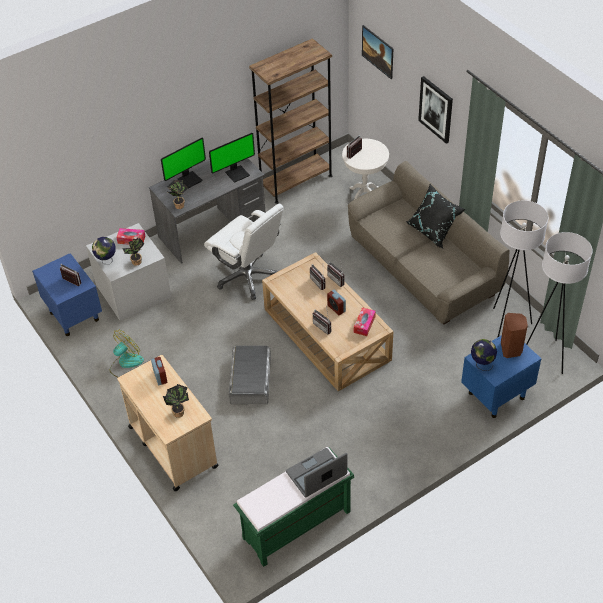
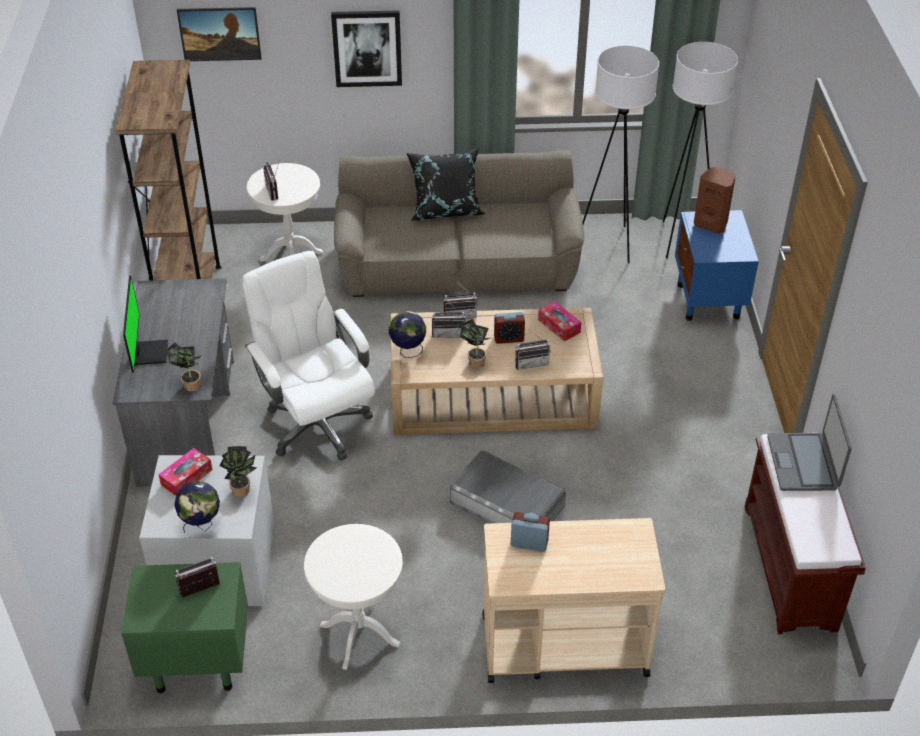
camera: 60 degrees left, 5 degrees down
(74, 316) = (196, 662): blue nightstand -> green nightstand
(126, 364) = (359, 635): fan -> white side table
(179, 411) = (612, 549): potted plant -> potted plant (474, 361)
(237, 173) = (193, 302): monitor -> none
(248, 276) = (317, 424): white office chair -> white office chair turned 105 degrees counterclockwise
(296, 526) = (790, 568): green bench -> brown bench
(482, 364) = (716, 255): globe -> globe (408, 351)

